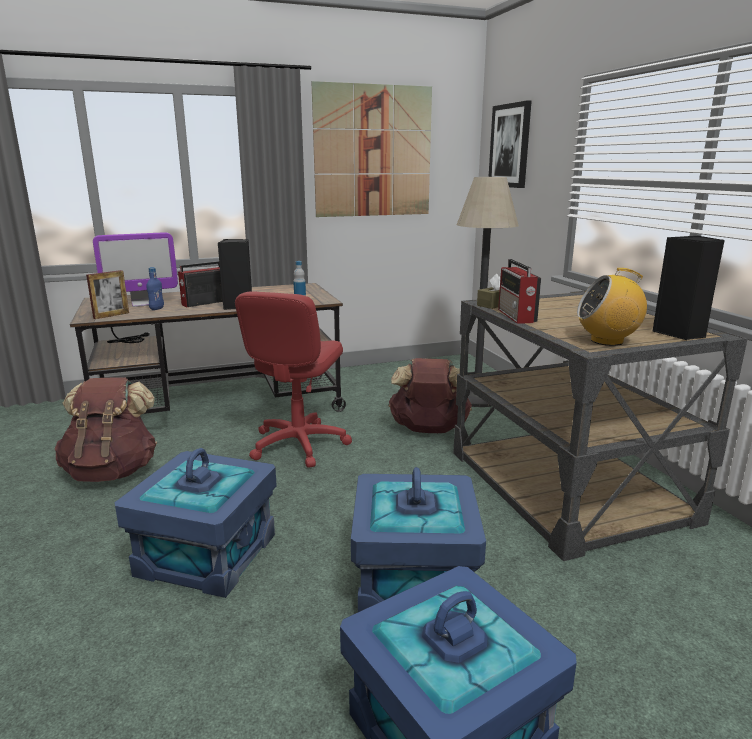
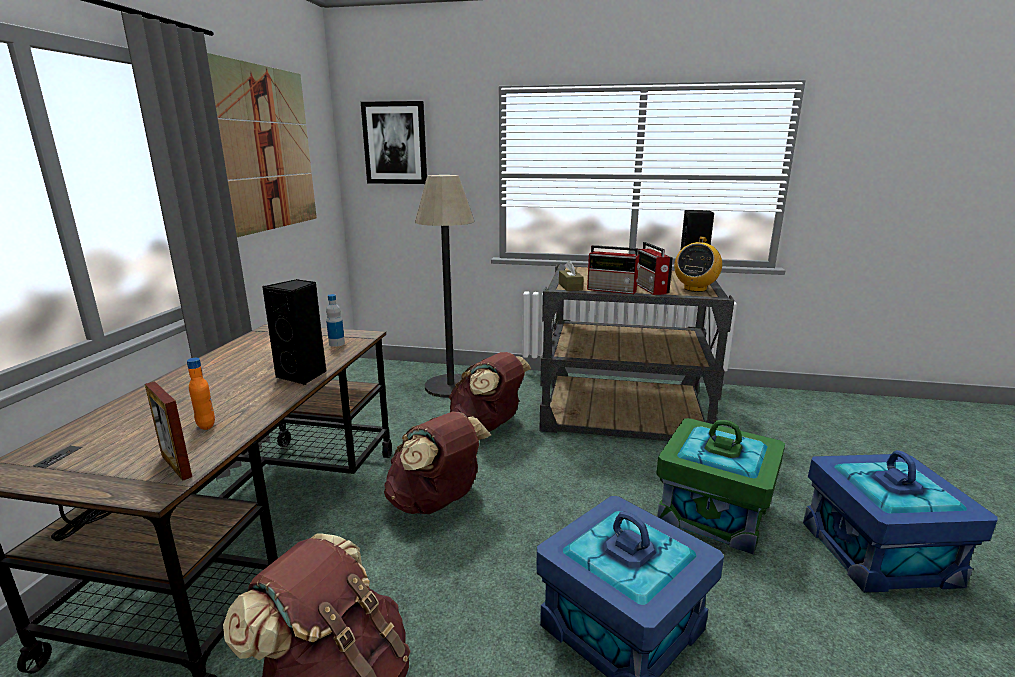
camera: 60 degrees left, 0 degrees up
(111, 315) = (176, 466): picture frame -> picture frame turned 150 degrees clockwise
(142, 304) = (145, 433): monitor -> none
(157, 309) = (206, 425): blue bottle -> orange bottle
(203, 303) = (241, 391): radio -> radio (651, 289)
(298, 444) = (436, 503): red office chair -> brown backpack
(415, 580) = (714, 511): blue storage box -> green storage box

